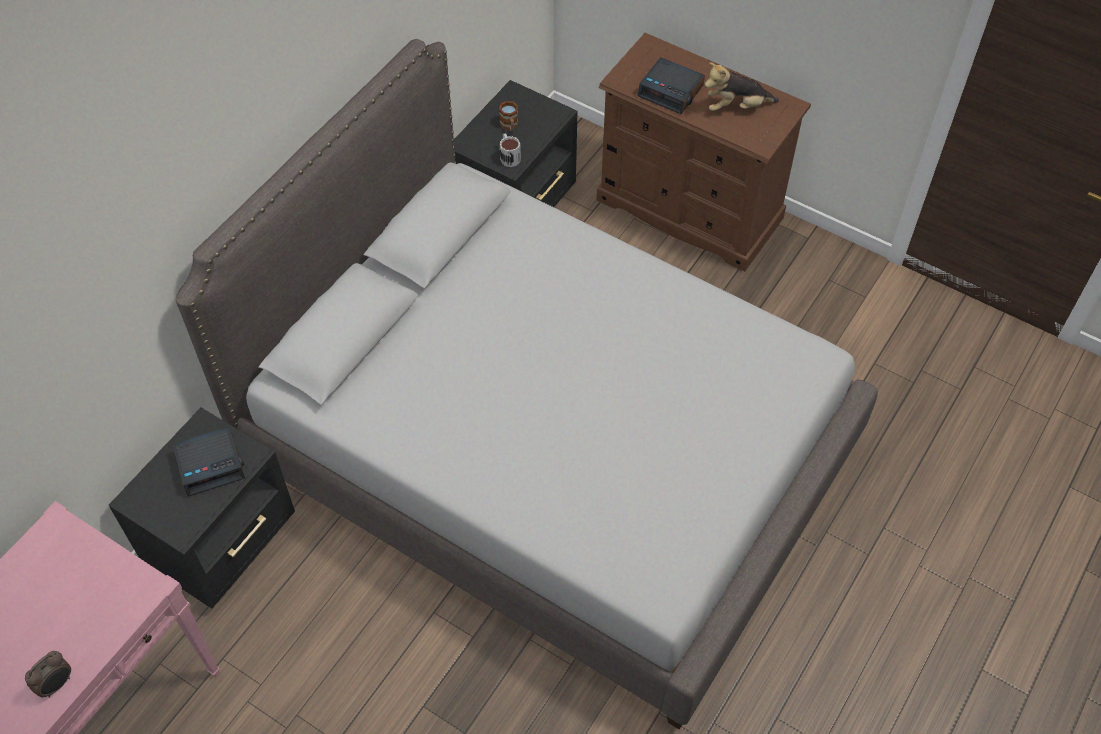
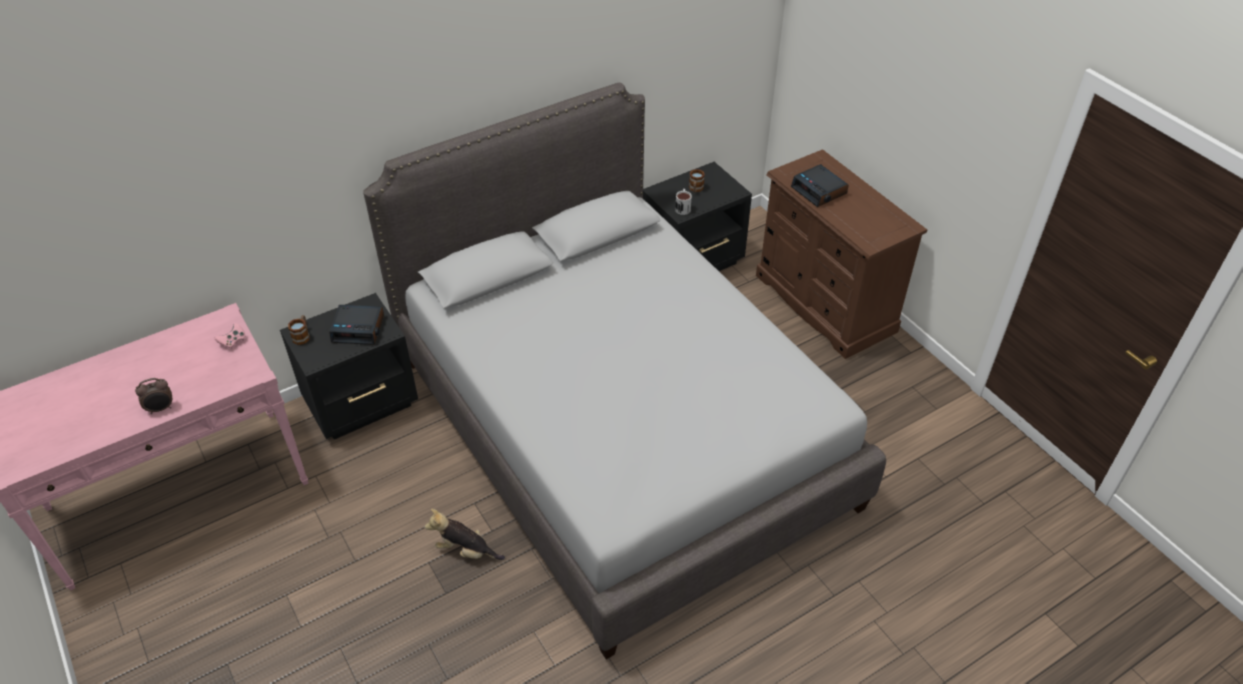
camera: 25 degrees right, 10 degrees down
(90, 556) = (233, 341): none -> pink game controller
(144, 501) = (302, 335): none -> mug
(736, 107) = (864, 215): plush toy -> plush toy (466, 550)

